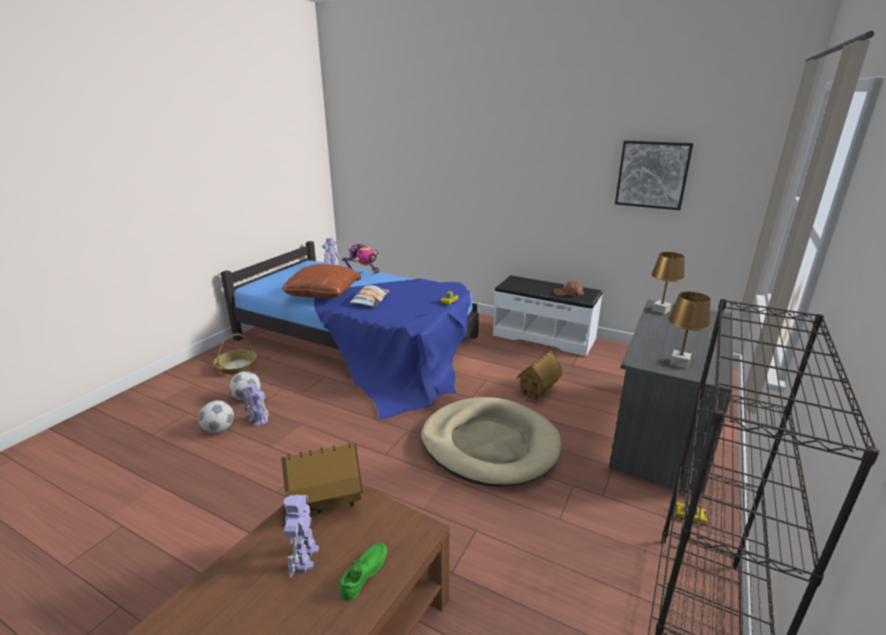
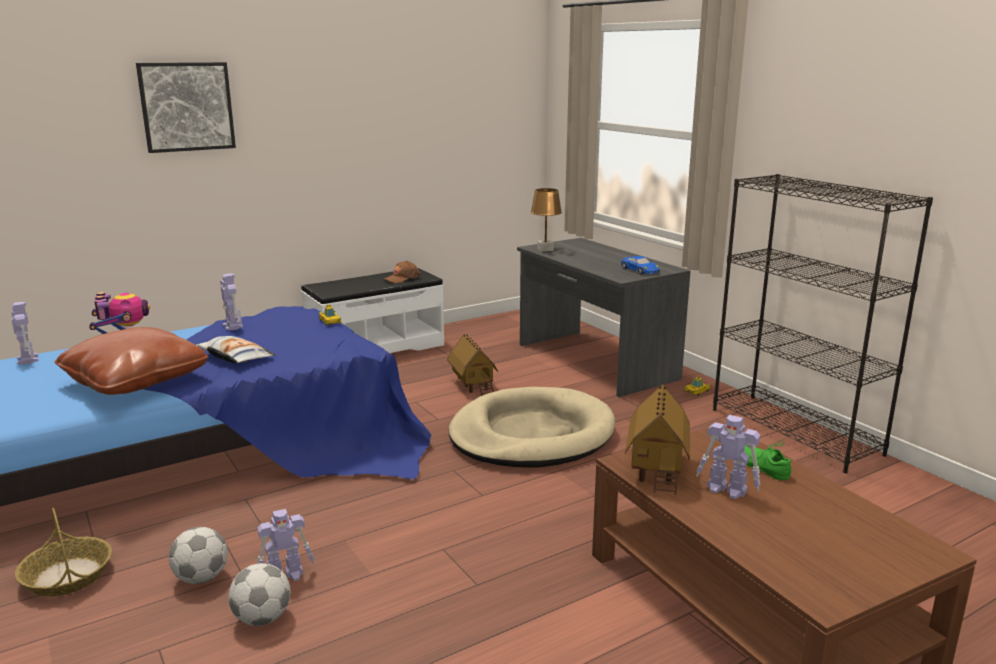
camera: 60 degrees left, 5 degrees down
(413, 283) = (232, 326): none -> toy robot
(652, 174) = (442, 122): picture -> picture (187, 107)
(680, 363) = (639, 270): brown table lamp -> blue toy car

